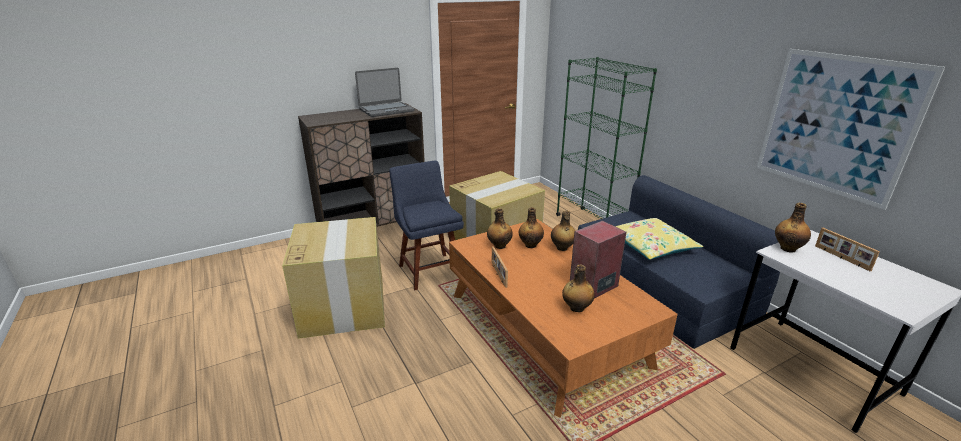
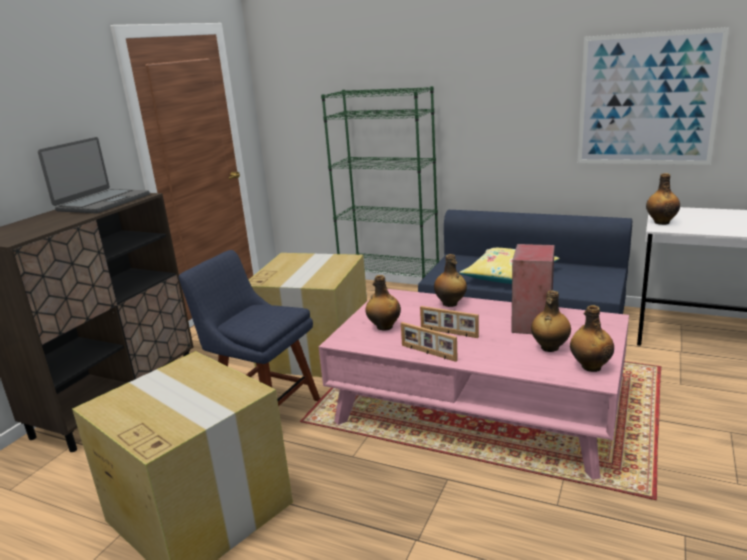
camera: 35 degrees left, 5 degrees down
(530, 245) = (415, 313): bottle -> bottle (590, 366)
(545, 329) = (477, 407): orange coffee table -> pink coffee table
(841, 258) = (701, 216): picture frame -> picture frame (448, 333)

